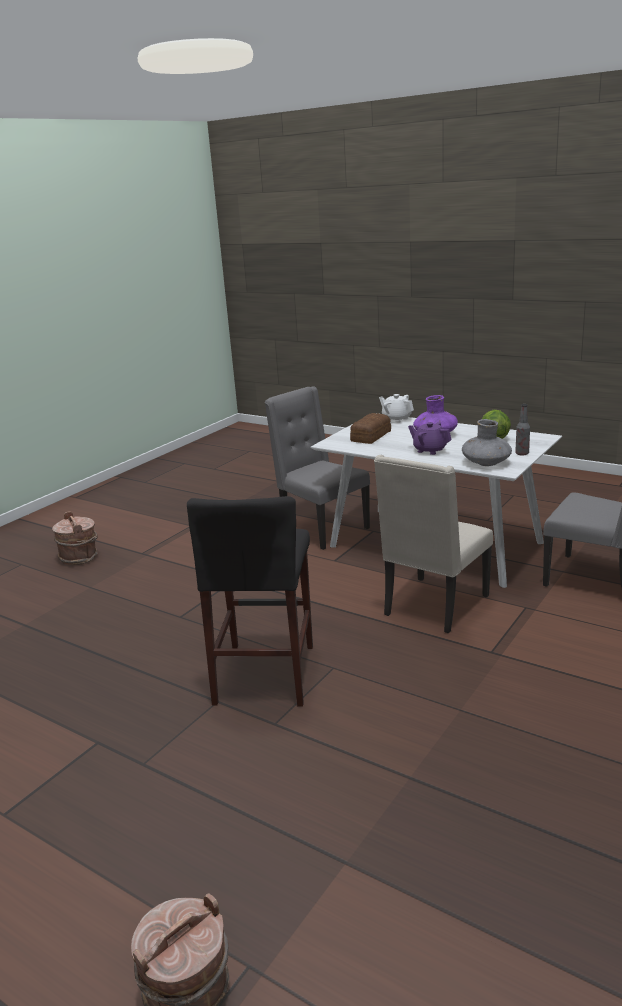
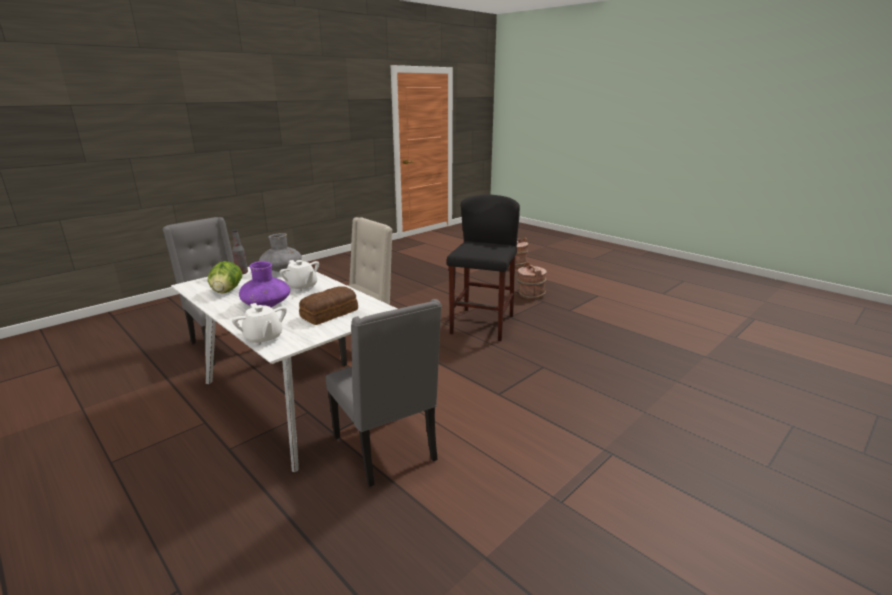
camera: 170 degrees left, 0 degrees up
(79, 557) = (693, 462): brown bucket -> brown bucket (530, 294)
(429, 450) = (302, 287): purple teapot -> white teapot

